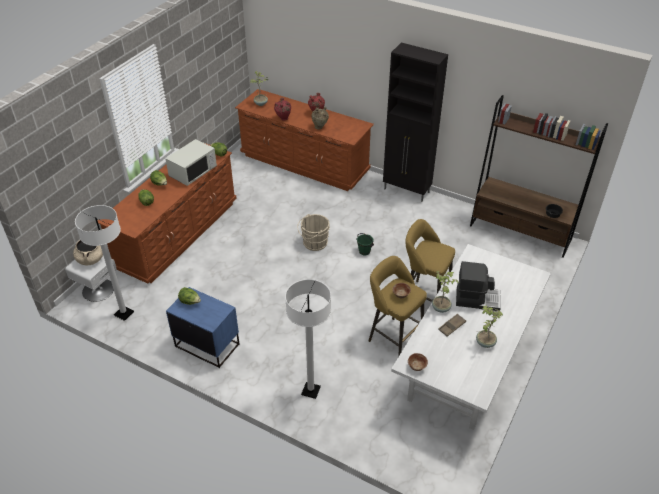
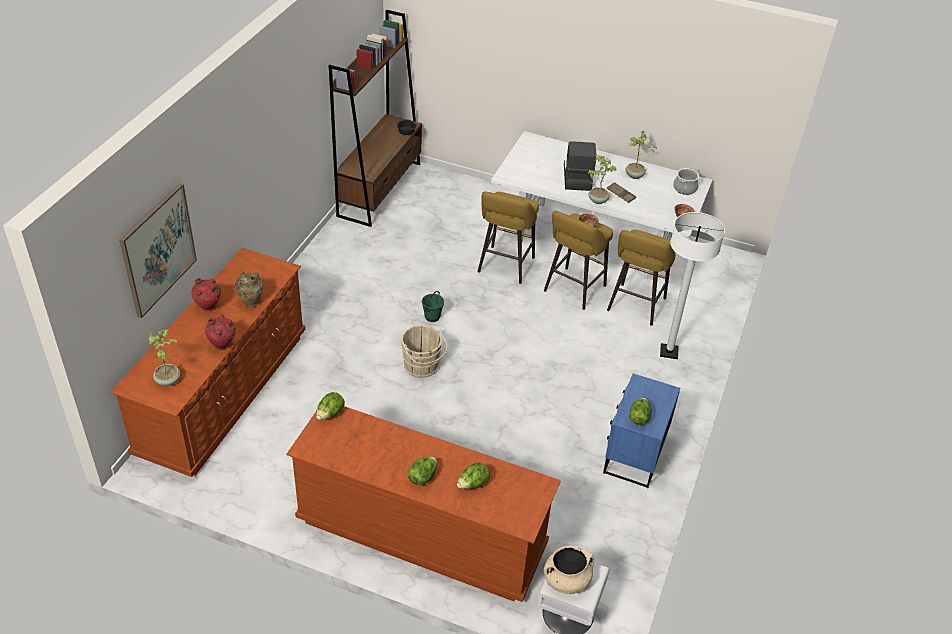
camera: 100 degrees left, 0 degrees up
(124, 313) = (607, 563): white floor lamp -> none
(193, 172) = (385, 439): white microwave -> none
(307, 55) = (158, 249): none -> picture
(370, 378) = (635, 306): none -> yellow stool
(407, 191) = (299, 279): black cabinet -> none
(466, 380) = (685, 188): none -> cooking pot

